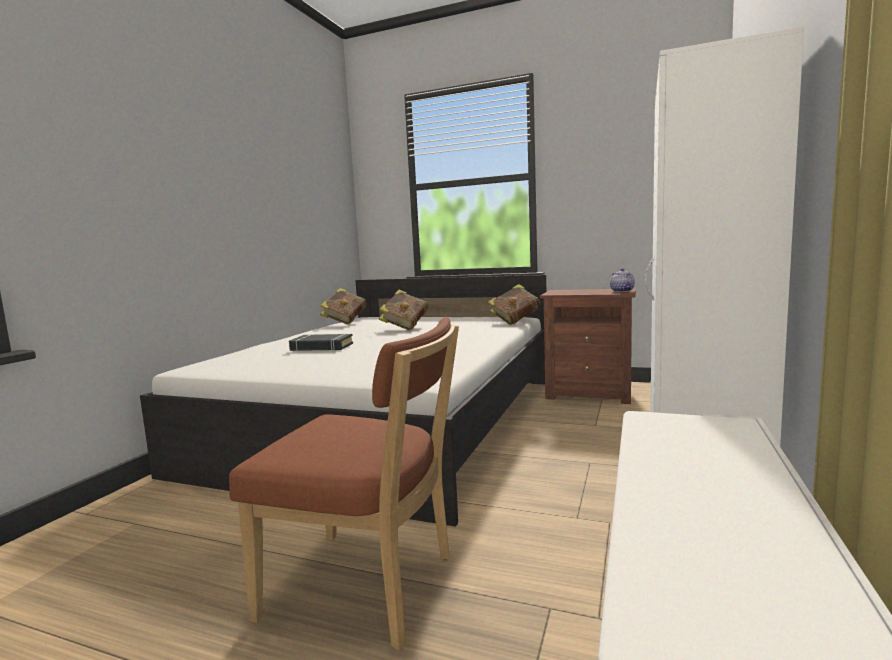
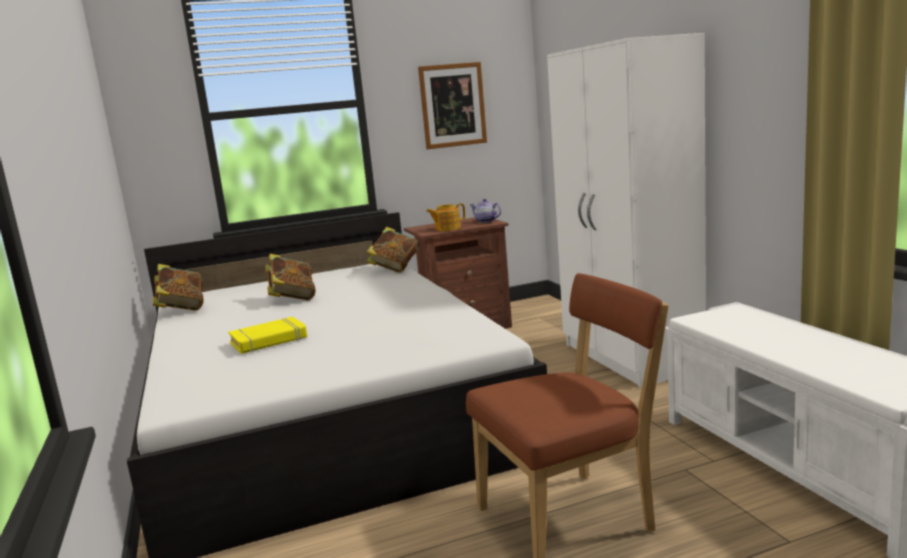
camera: 40 degrees left, 5 degrees up
(321, 347) = (269, 340): black book -> yellow book
(574, 292) = (447, 228): none -> teapot
(623, 178) = (453, 105): none -> picture

